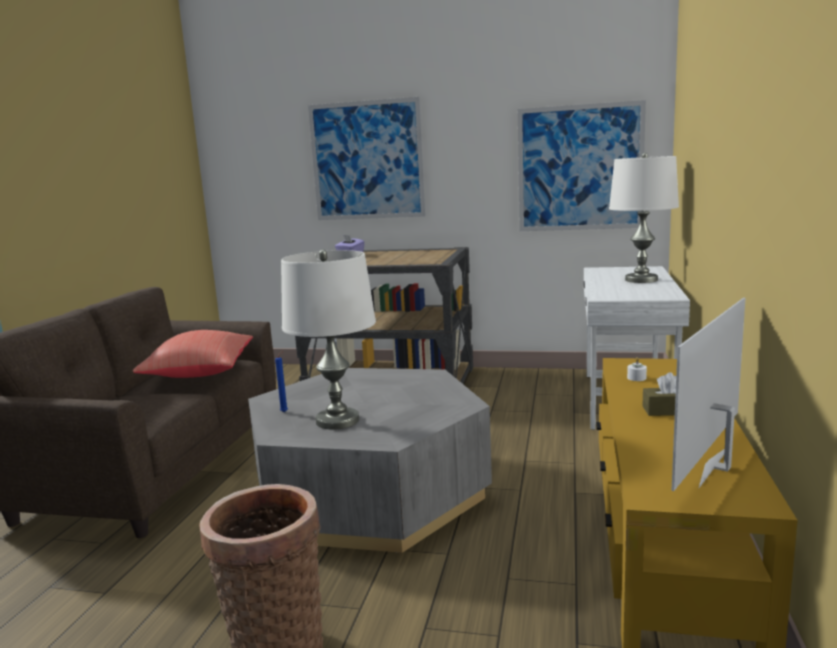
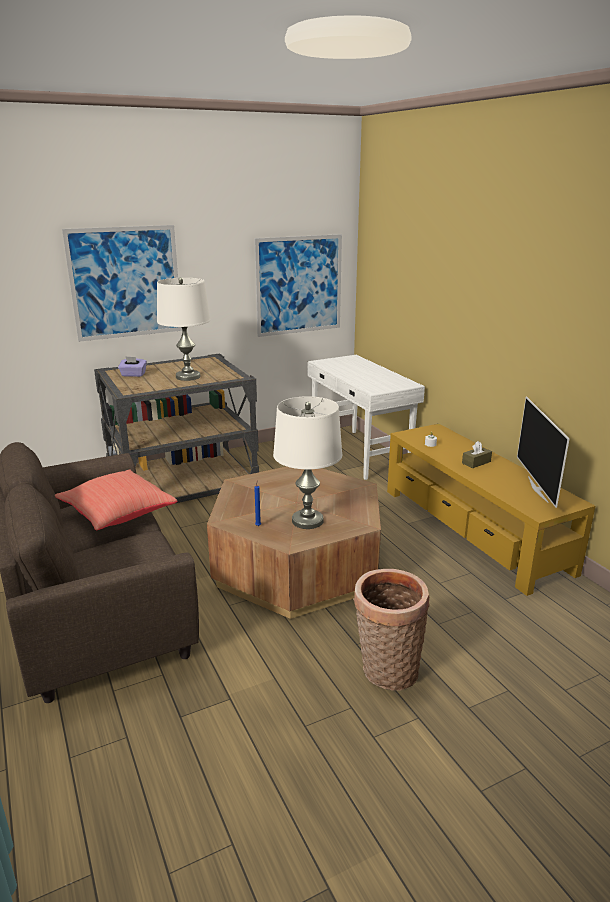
camera: 40 degrees left, 10 degrees up
(370, 492) = (296, 565): grey coffee table -> brown coffee table
(641, 280) = (368, 370): white table lamp -> white table lamp (188, 377)

